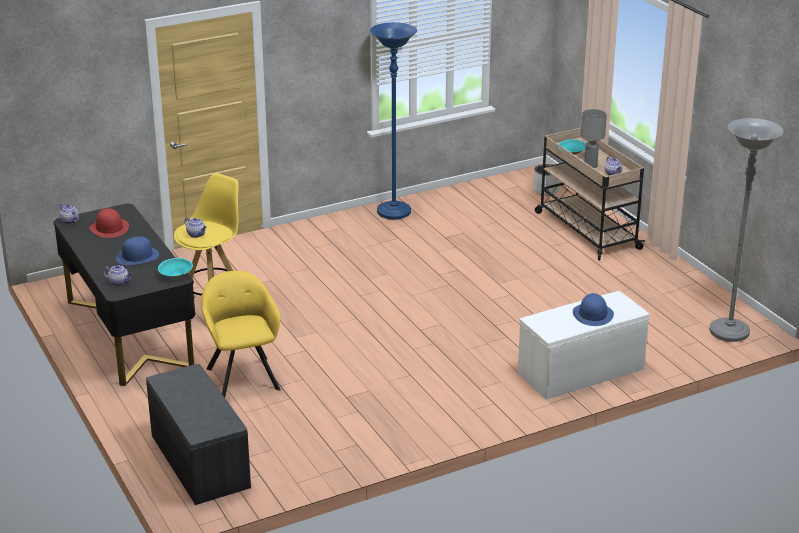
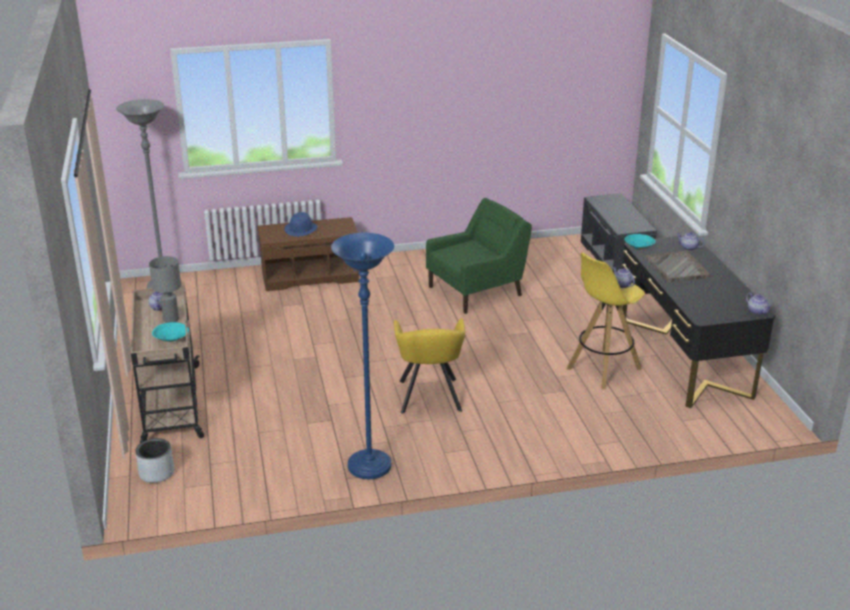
camera: 165 degrees left, 0 degrees up
(109, 228) = (712, 299): red hat -> none
(137, 256) = (677, 268): blue hat -> grey tray
(243, 376) = (579, 307): yellow armchair -> yellow armchair (429, 398)
(370, 380) = (476, 291): none -> green armchair
(580, 372) = (311, 276): white bench -> brown bench

